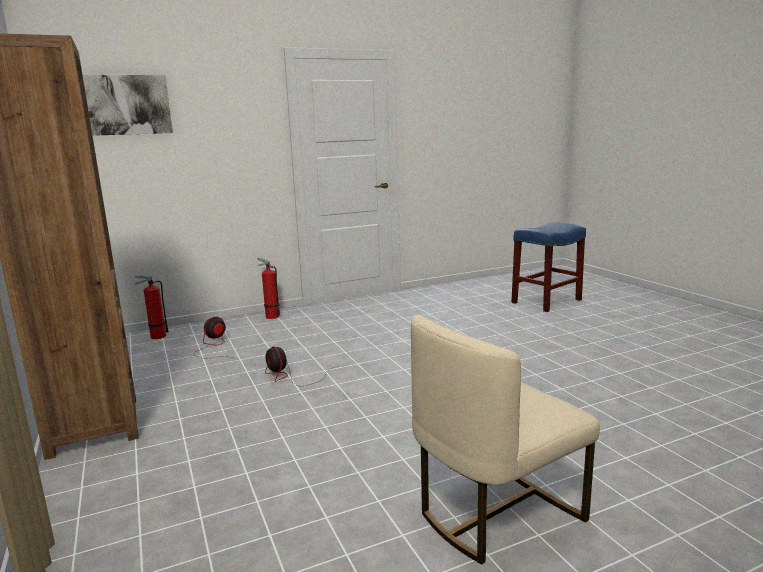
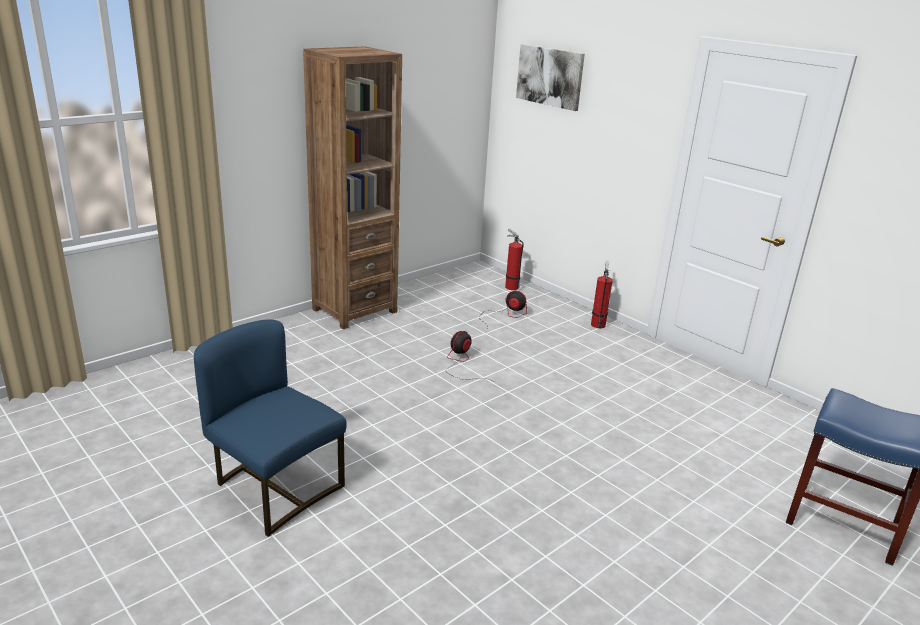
camera: 70 degrees right, 10 degrees up
(495, 511) = (275, 488): beige chair -> blue chair

